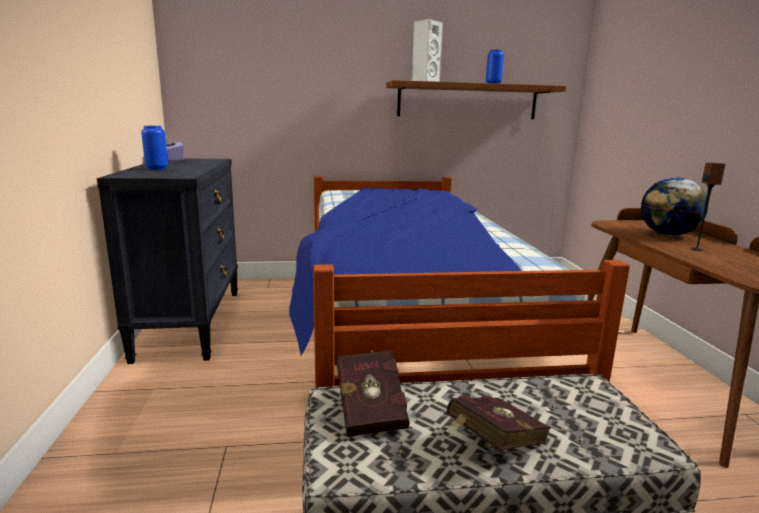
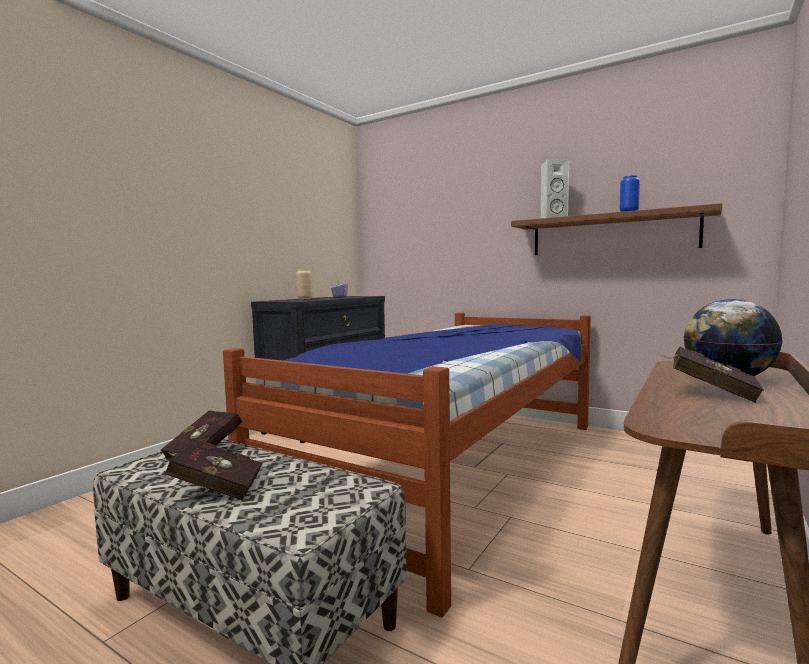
camera: 40 degrees right, 10 degrees down
(157, 168) = (305, 299): blue vase -> beige vase
(697, 249) = (709, 393): speaker -> red book

